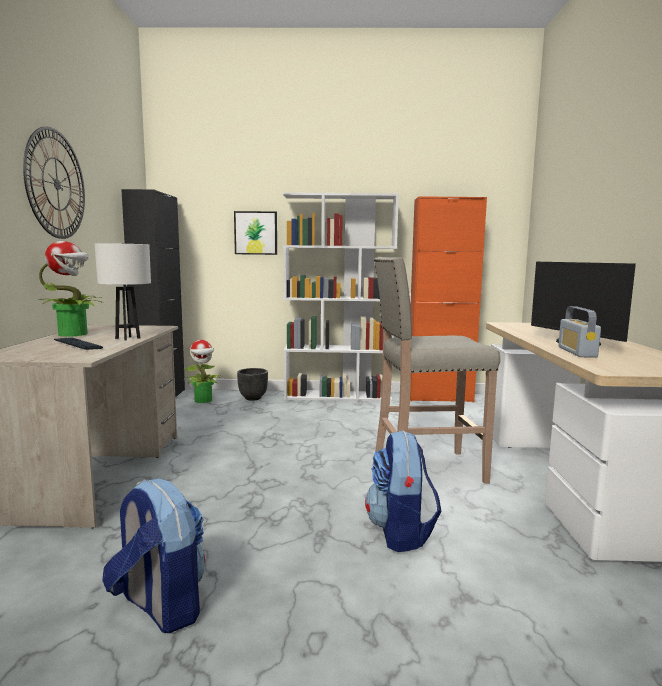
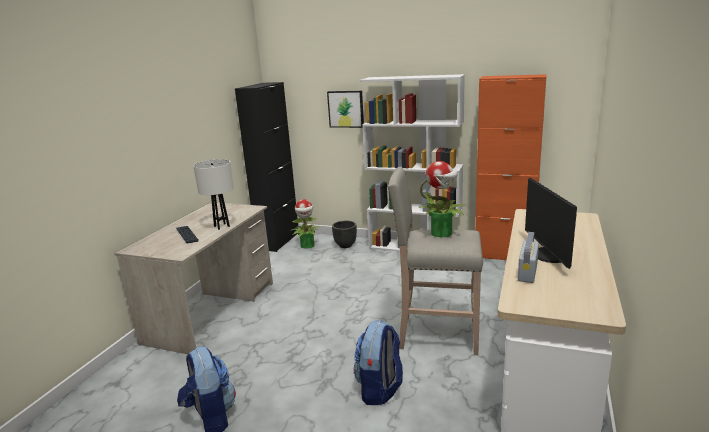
camera: 20 degrees right, 10 degrees up
(56, 184) = (177, 110): wall clock -> none
(74, 334) = (193, 218): potted plant -> potted plant (442, 233)

